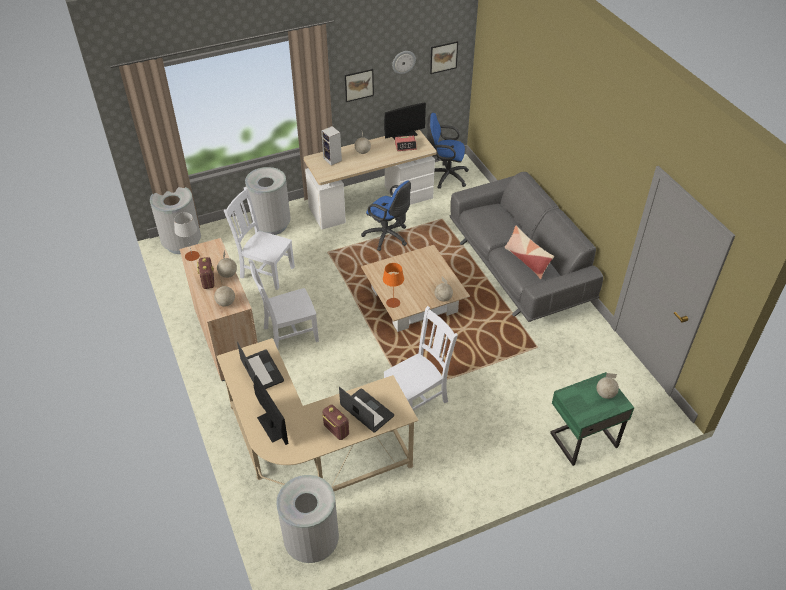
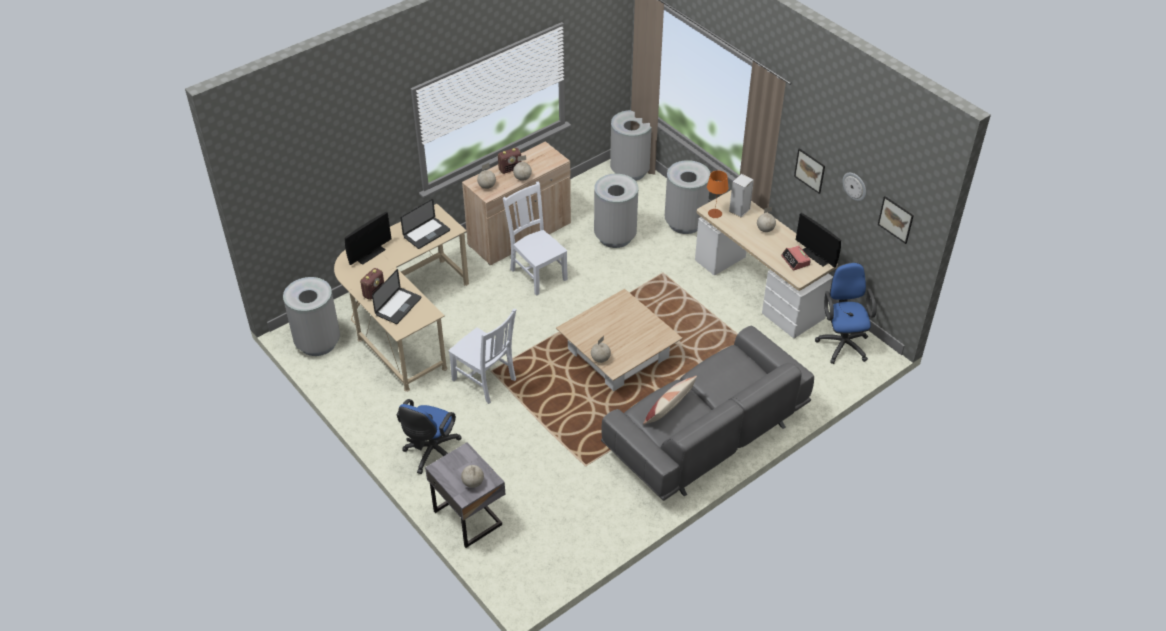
camera: 75 degrees right, 0 degrees up
(192, 256) = (538, 151): grey table lamp -> none
(265, 271) = (615, 236): white chair -> grey trash can
(388, 237) = (707, 314): blue office chair -> blue office chair (431, 454)
(393, 303) = (580, 322): orange table lamp -> orange table lamp (715, 213)
(582, 439) = (469, 517): green nightstand -> grey nightstand

